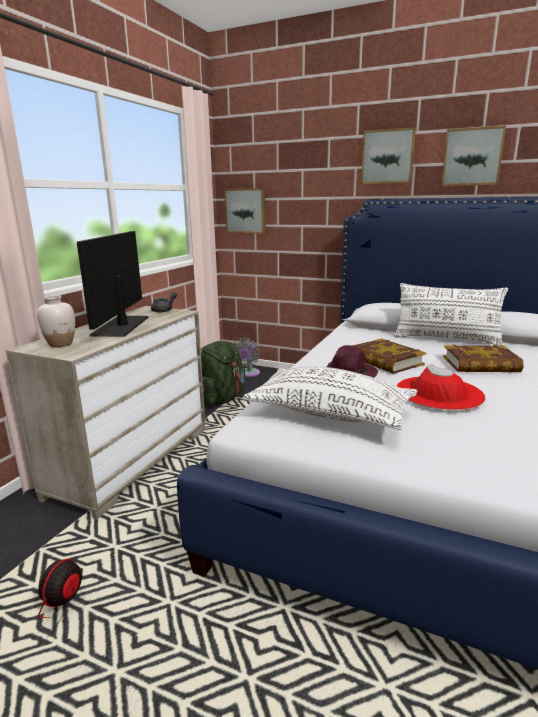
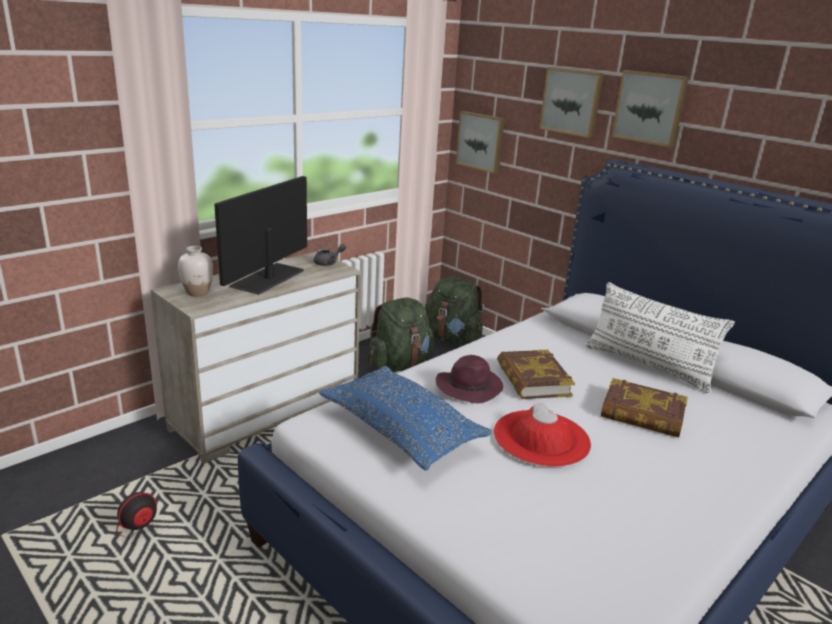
camera: 20 degrees right, 5 degrees up
(248, 374) = (452, 338): grey fan -> green backpack
(330, 413) = (401, 430): white pillow -> blue pillow
(472, 157) = (755, 128): picture -> picture (572, 101)

